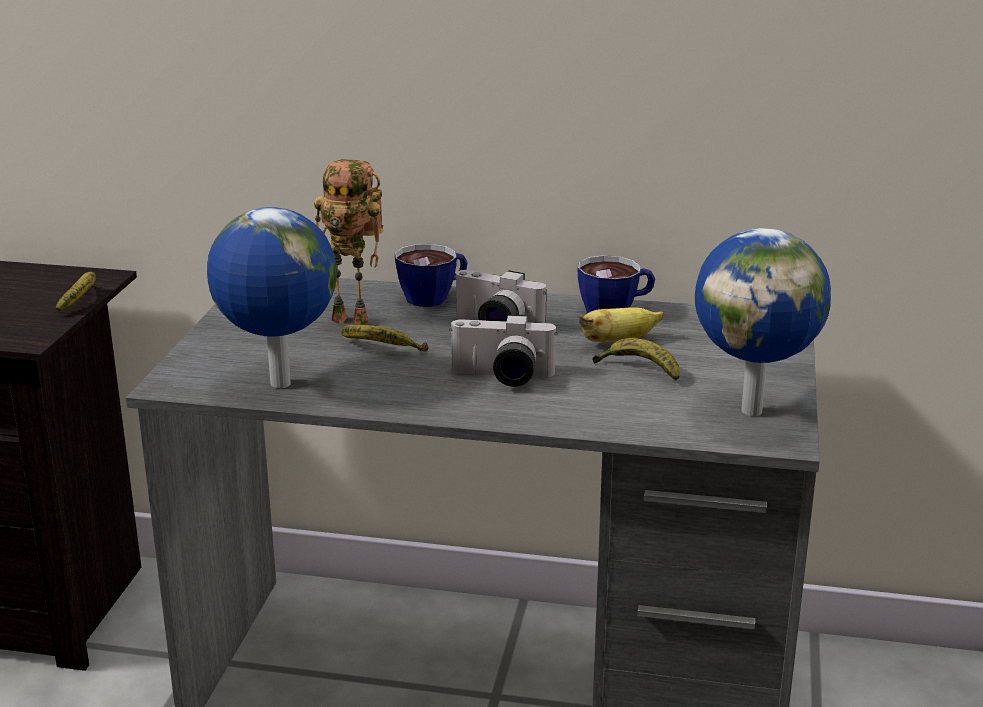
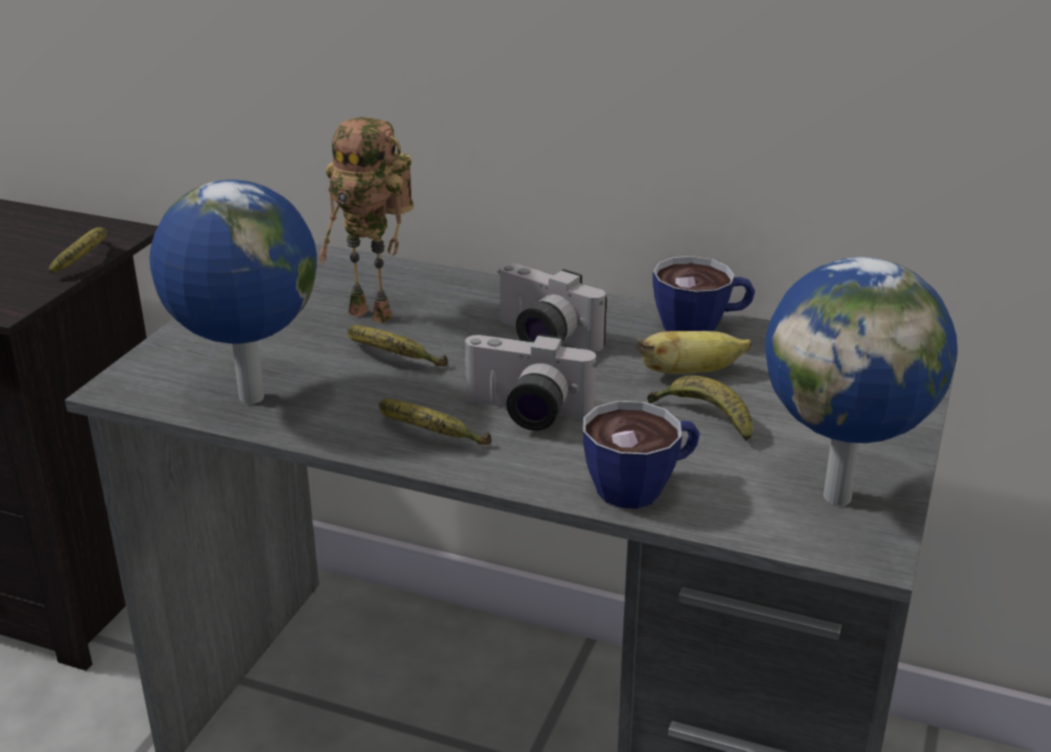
camera: 10 degrees right, 5 degrees up
(434, 297) = (484, 290): cup -> cup (642, 486)
(434, 398) = (429, 436): none -> banana

